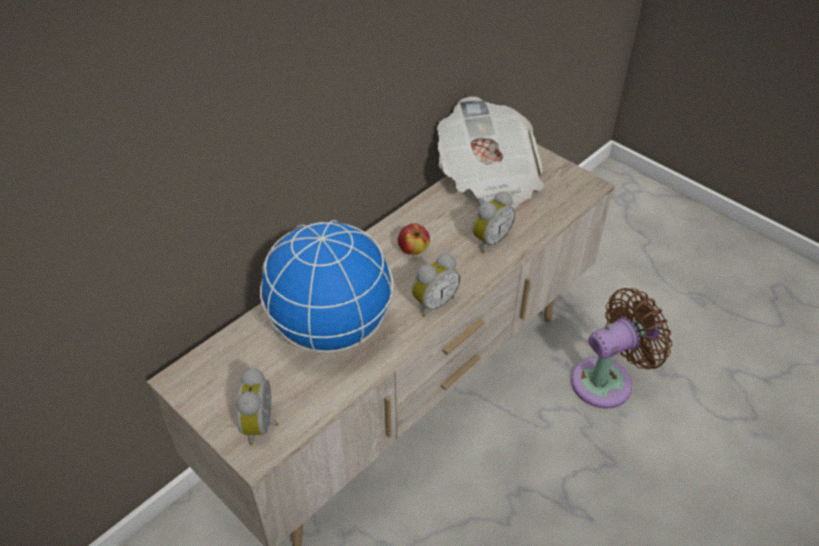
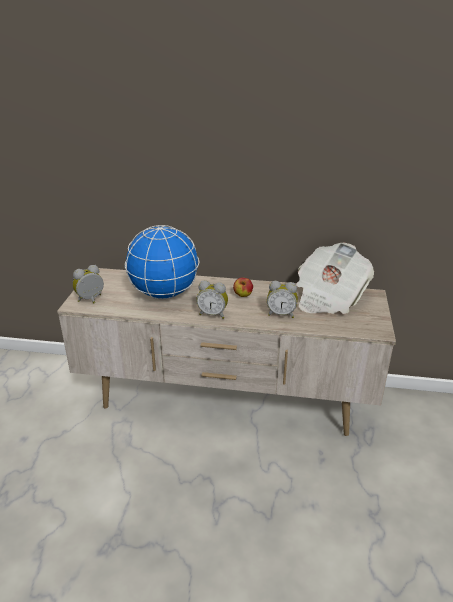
camera: 55 degrees right, 15 degrees down
(607, 380) = (332, 486): brown fan -> none

